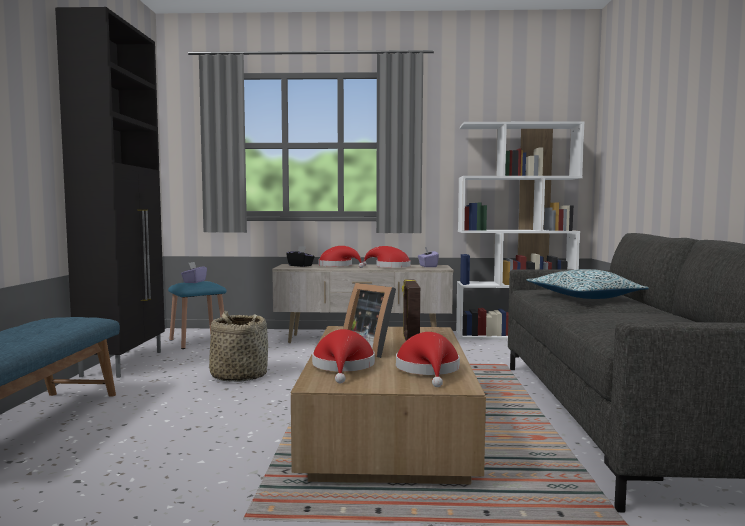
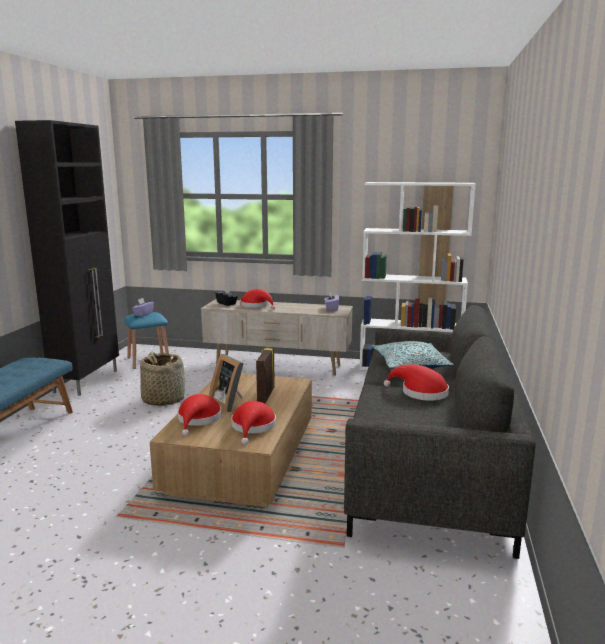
camera: 10 degrees right, 10 degrees up
(389, 267) = (298, 309): red hat -> red hat (420, 392)

